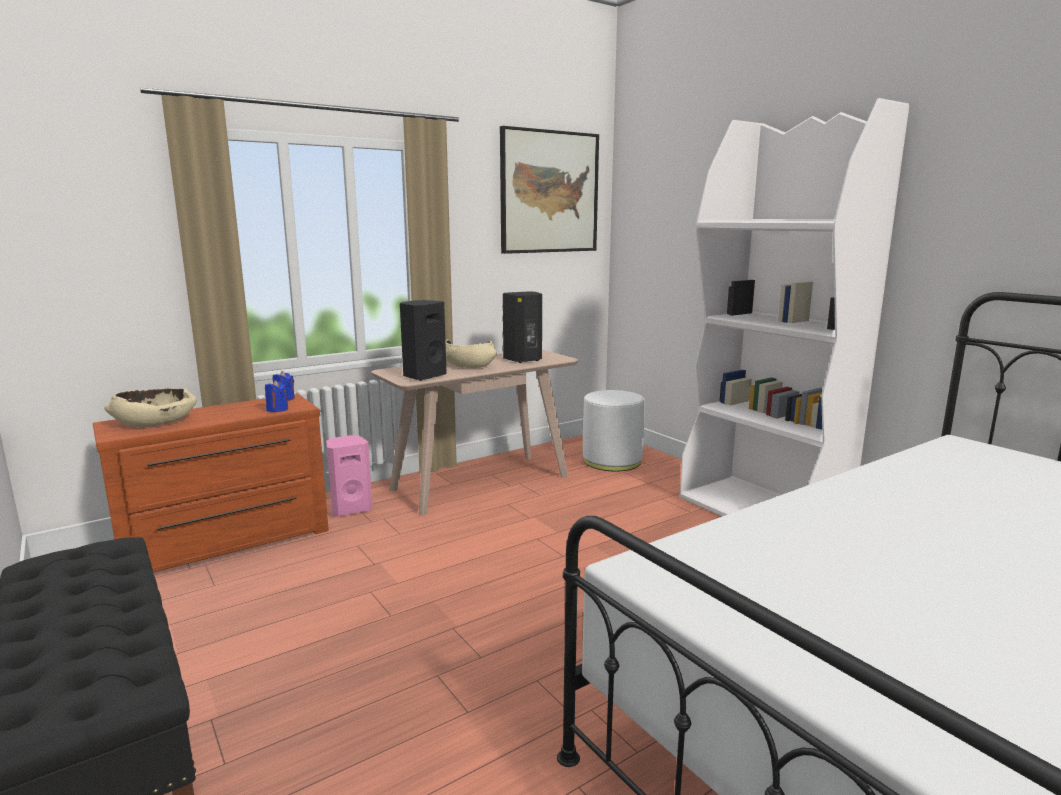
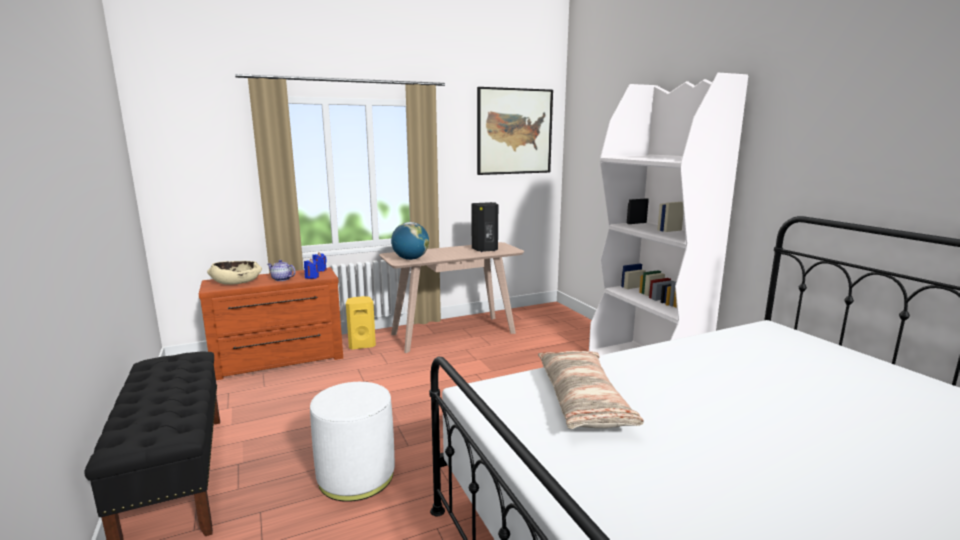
camera: 10 degrees right, 0 degrees up
(229, 414) = (281, 279): none -> teapot
(350, 509) = (362, 345): pink speaker -> yellow speaker
(423, 376) = (410, 259): black speaker -> globe
(468, 366) = (444, 253): beige bowl -> none
(612, 461) = (552, 324): white ottoman -> white ottoman (356, 476)
(805, 566) = (583, 400): none -> pillow

